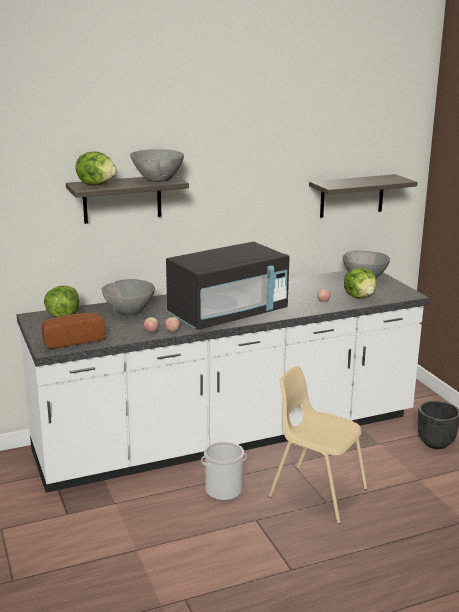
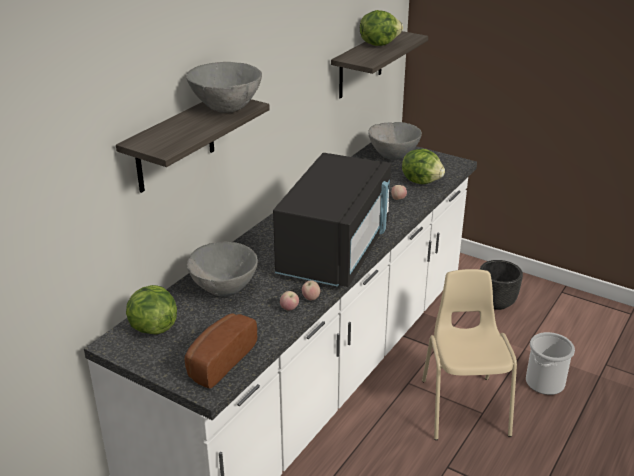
camera: 35 degrees left, 10 degrees up
(97, 184) = (167, 137): lettuce -> lettuce (378, 44)
(223, 490) = (382, 448): bucket -> bucket (545, 383)
(316, 493) = (464, 406): beige chair -> beige chair turned 90 degrees clockwise

